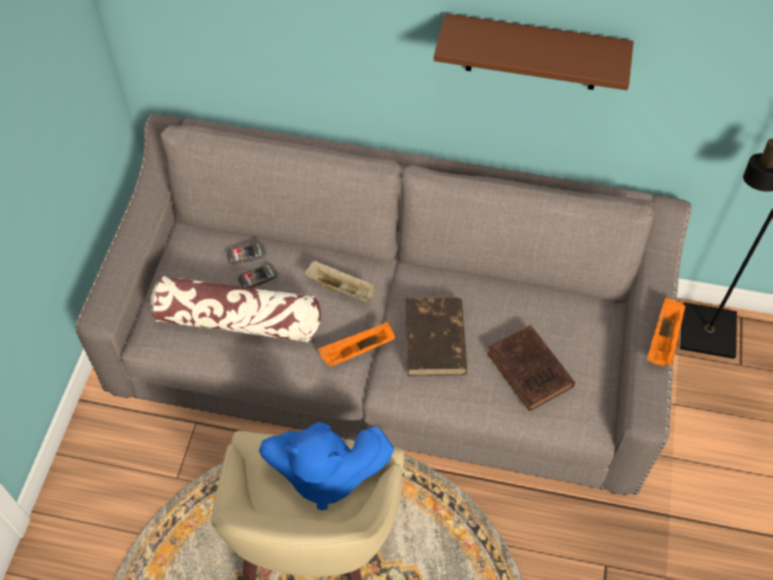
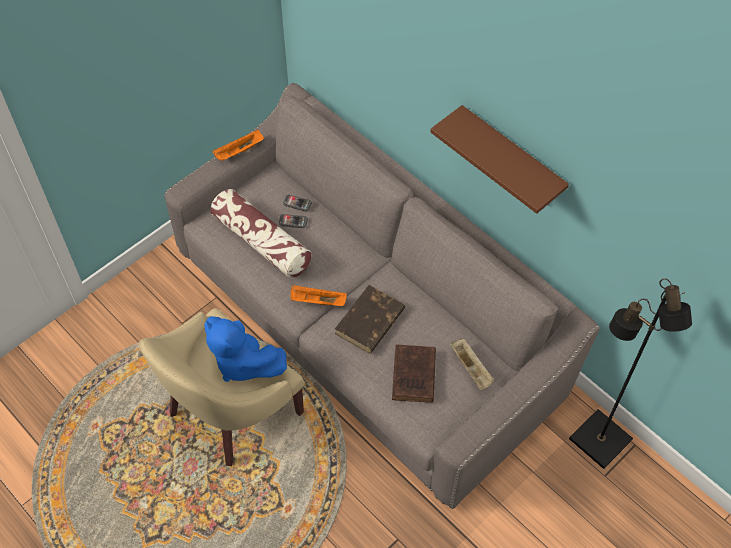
camera: 35 degrees right, 0 degrees up
(342, 289) = (338, 258): beige tray -> beige tray (471, 369)
(663, 340) = (511, 407): orange tray -> orange tray (239, 152)

